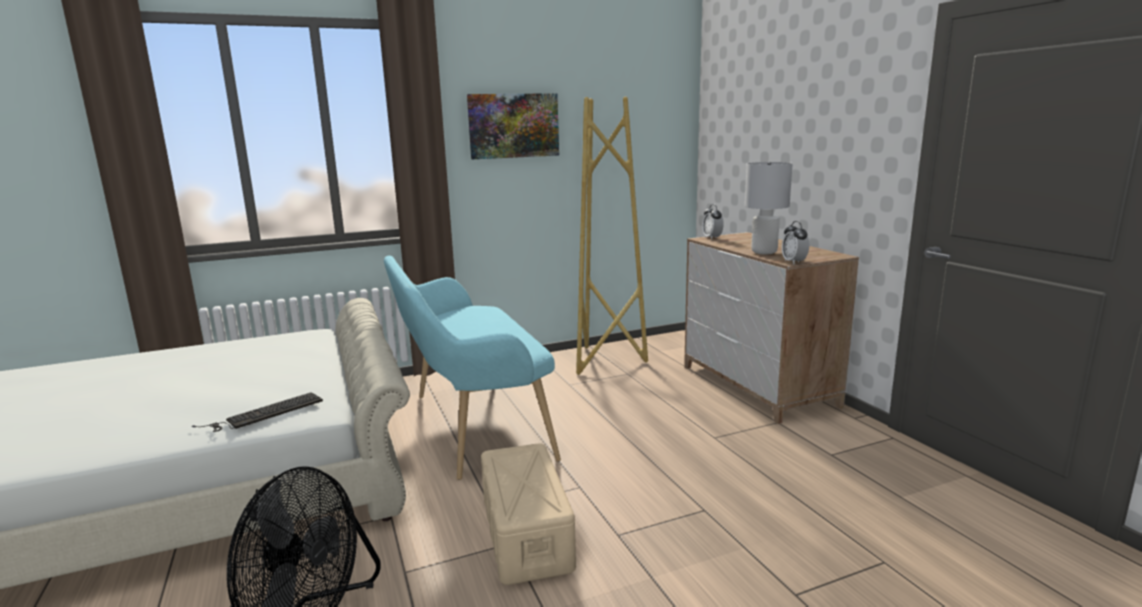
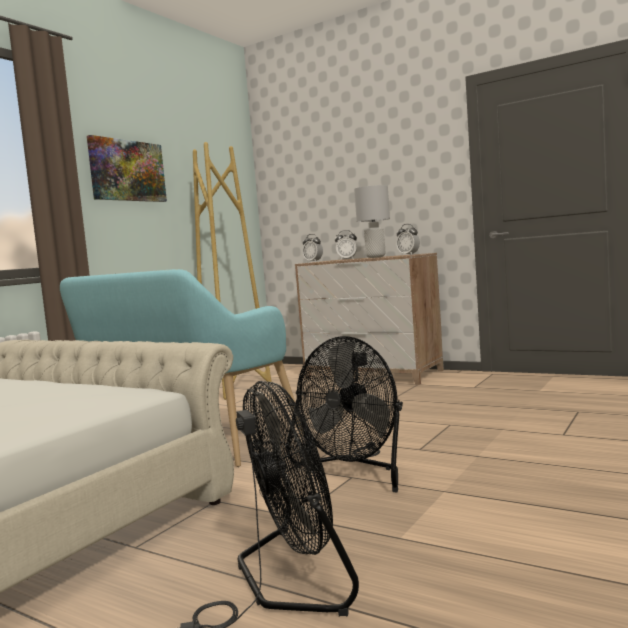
camera: 35 degrees left, 10 degrees down
(263, 413) = (85, 401): keyboard -> none
(526, 534) = (354, 469): beige storage box -> black fan
(738, 246) = (347, 259): none -> alarm clock

